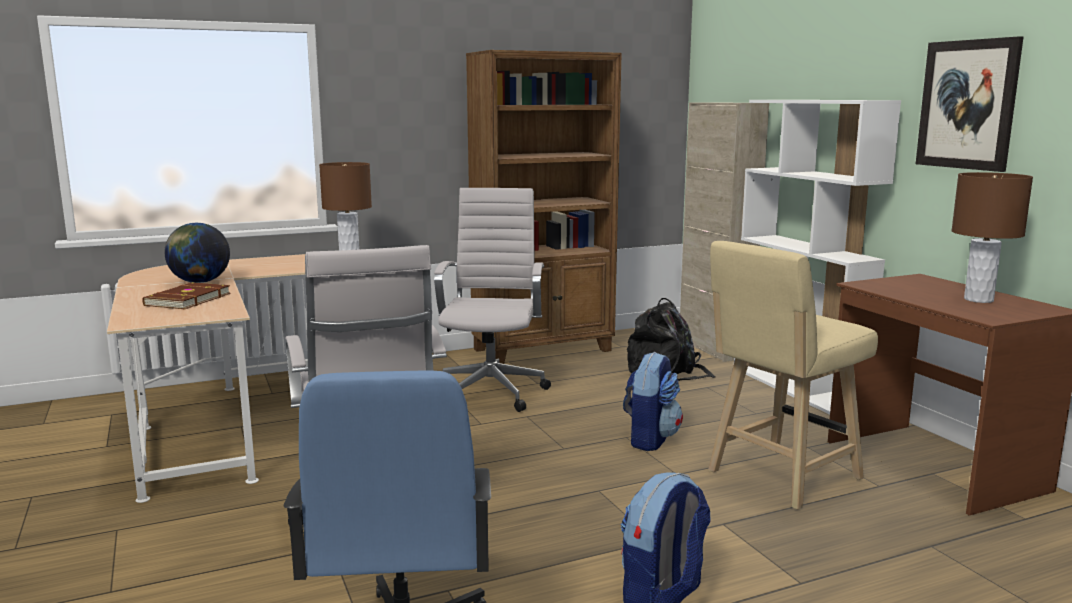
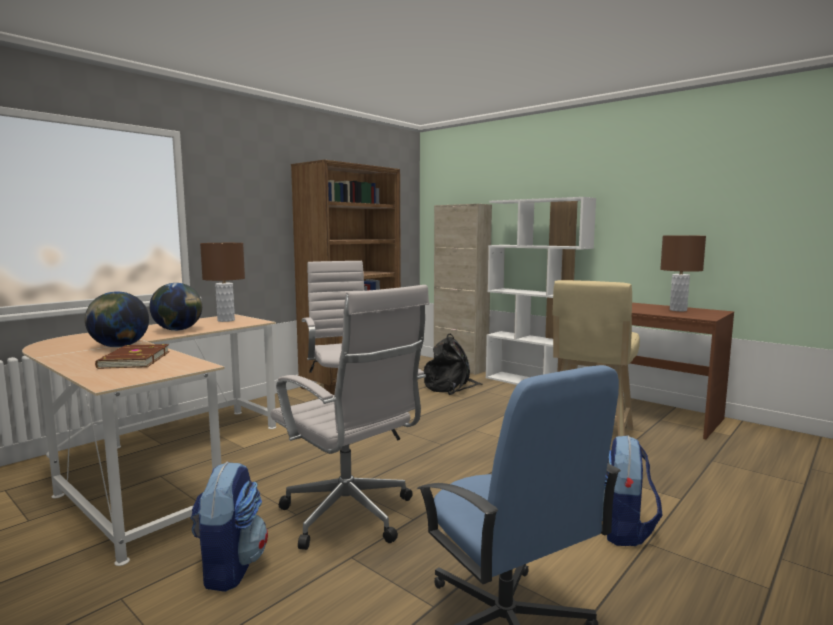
camera: 25 degrees left, 5 degrees down
(282, 266) = (178, 330): none -> globe
(650, 439) = (489, 428): backpack -> backpack (230, 567)
(967, 104) = (641, 199): picture -> none

